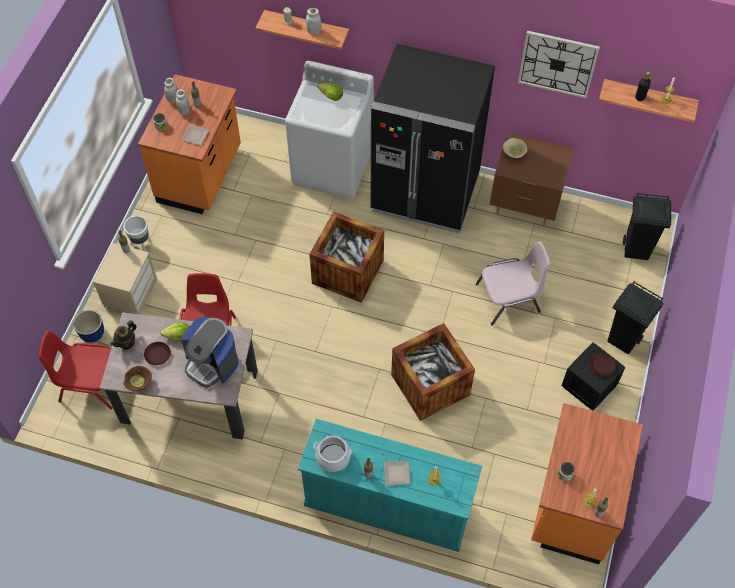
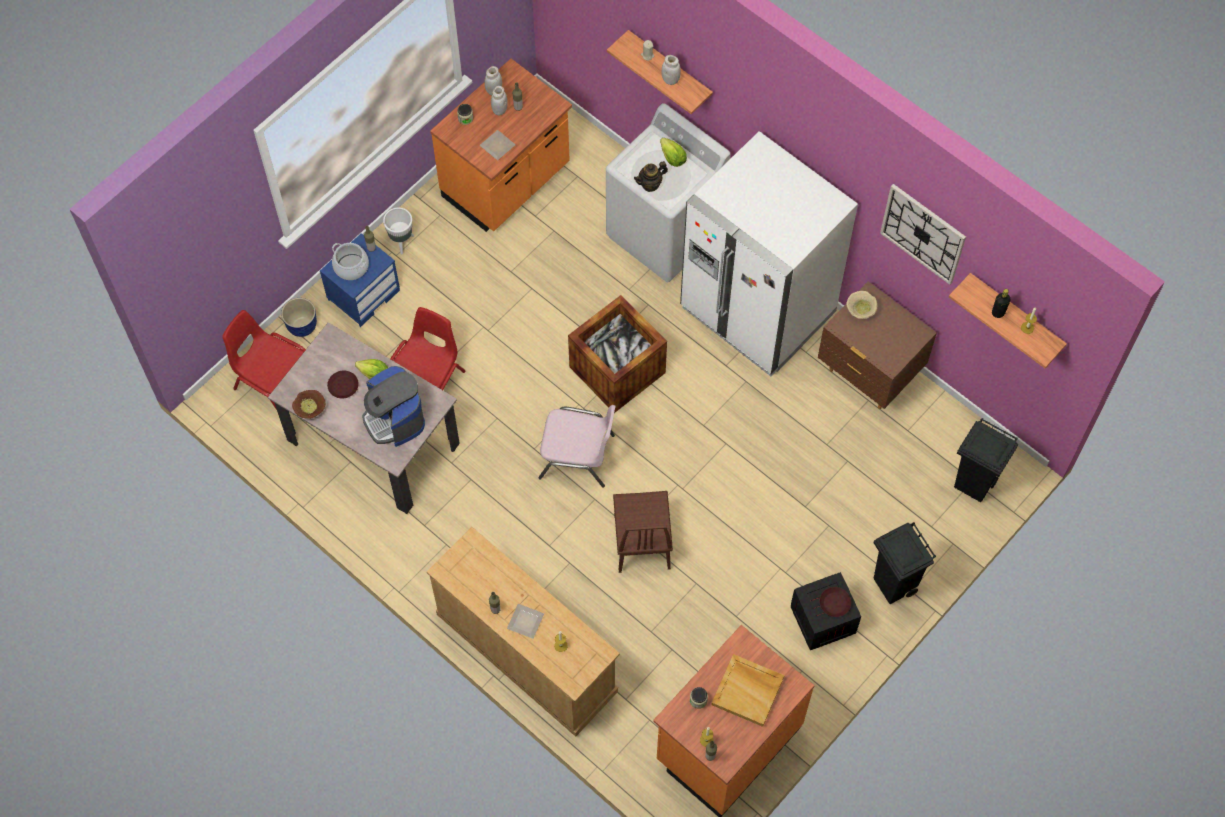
camera: 25 degrees right, 5 degrees up
(126, 342) = (317, 359): teapot -> teapot (650, 184)
(130, 292) = (364, 294): beige nightstand -> blue nightstand
(333, 457) = (468, 576): cooking pot -> cooking pot (351, 267)
(387, 504) = (525, 652): turquoise dresser -> beige dresser
(425, 193) = (757, 310): black fridge -> white fridge
(430, 385) = (642, 541): crate -> brown chair
(509, 299) = (787, 480): pink chair -> pink chair (578, 456)
(597, 450) = (748, 691): none -> beige tray

